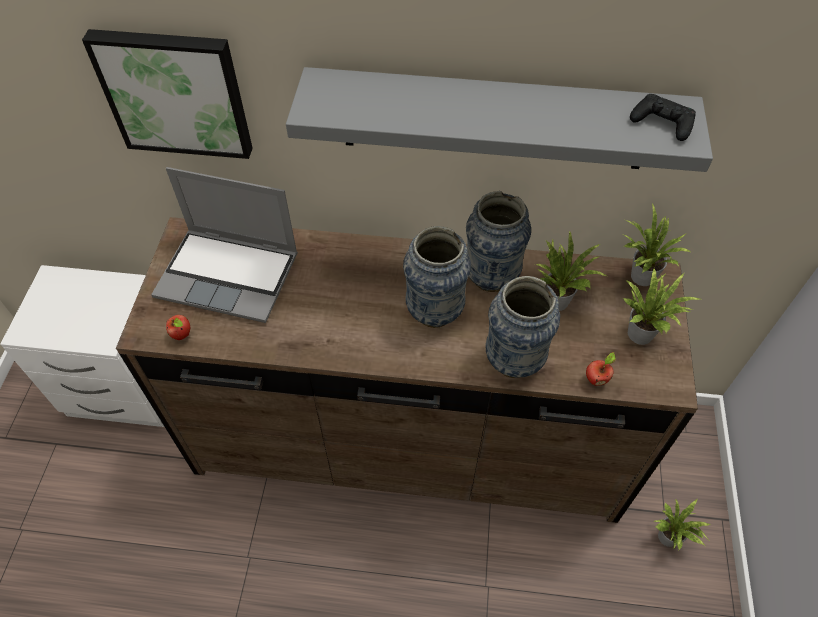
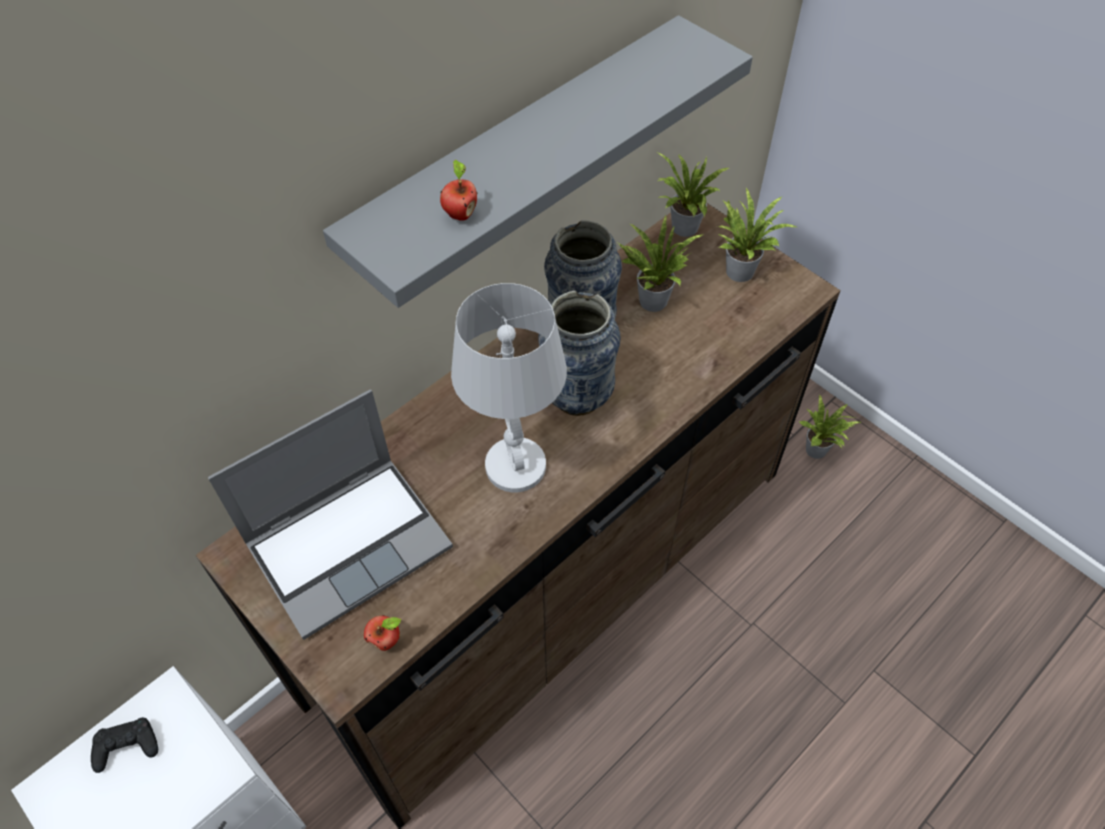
camera: 50 degrees left, 0 degrees up
(176, 92) = (170, 375): picture -> none
(352, 316) = (516, 466): none -> white table lamp
(514, 361) = (687, 375): vase -> none
(596, 379) = (757, 332): apple -> apple (460, 214)
(662, 123) = (684, 54): black game controller -> black game controller (127, 746)

